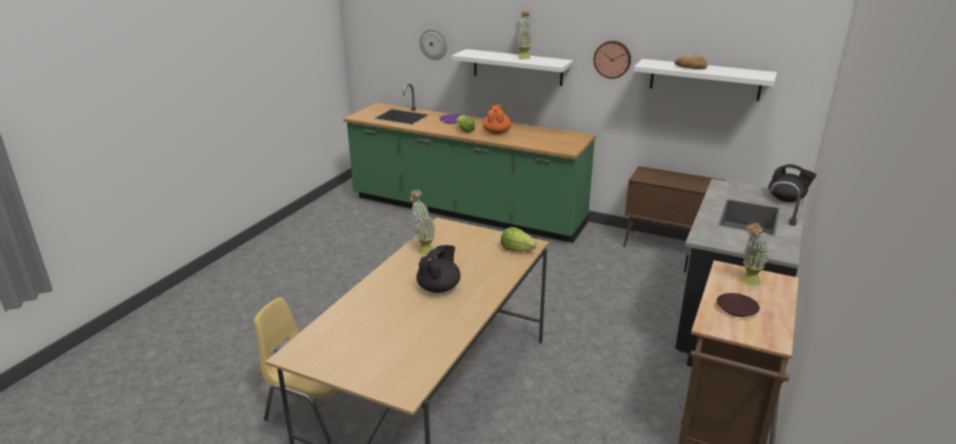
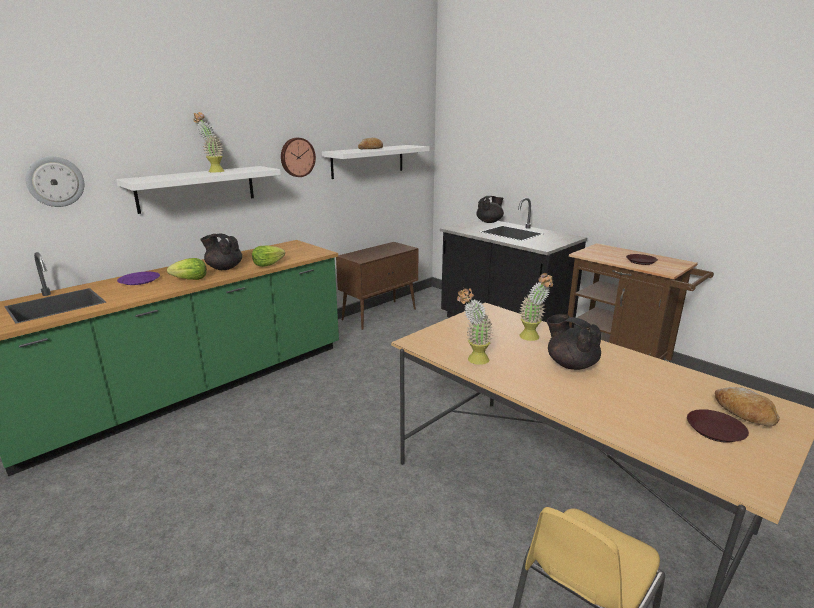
camera: 70 degrees left, 5 degrees down
(360, 348) = (715, 430): none -> brown plate
(391, 365) = (743, 413): none -> bread
(496, 132) = (224, 268): orange teapot -> black teapot
(516, 249) = (497, 316): lettuce -> lettuce (267, 265)
(748, 282) = (603, 253): potted plant -> potted plant (532, 338)

